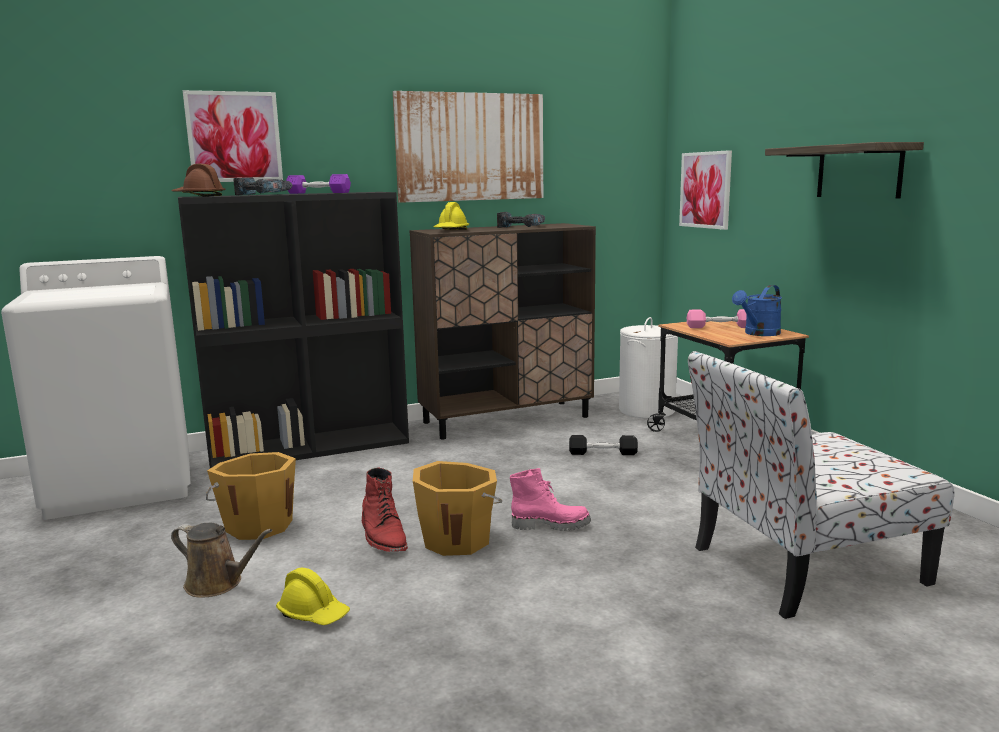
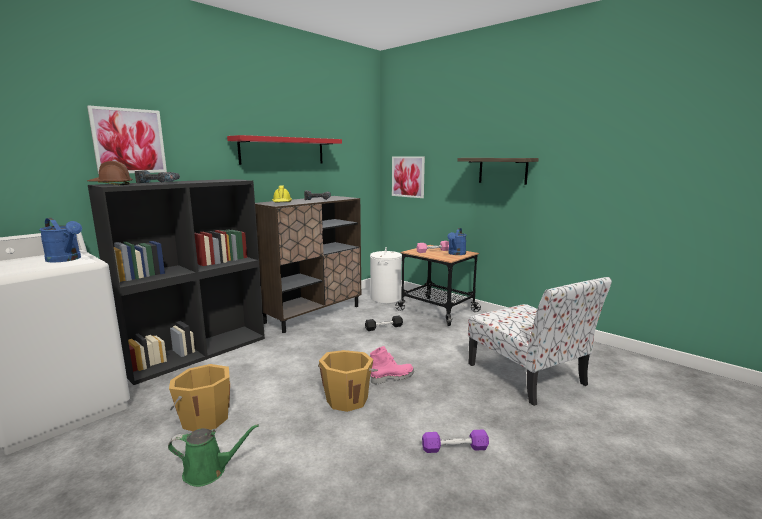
camera: 25 degrees left, 0 degrees up
(128, 290) = (66, 259): none -> blue watering can
(218, 584) = (209, 471): brown watering can -> green watering can
(314, 614) = (297, 474): yellow hard hat -> none
(318, 193) = (197, 181): purple dumbbell -> purple dumbbell (455, 448)
(383, 536) = (299, 406): red boot -> none
(470, 147) = (283, 151): picture -> red shelf
(803, 566) = (528, 375): chair -> chair turned 75 degrees counterclockwise

